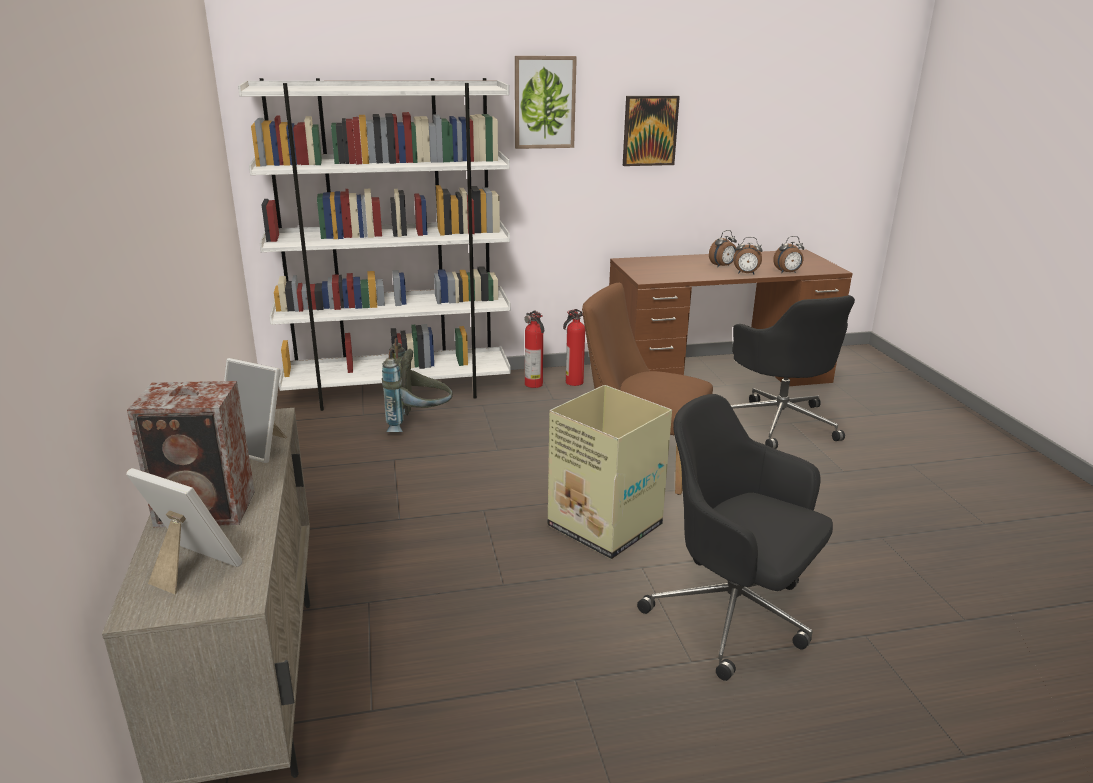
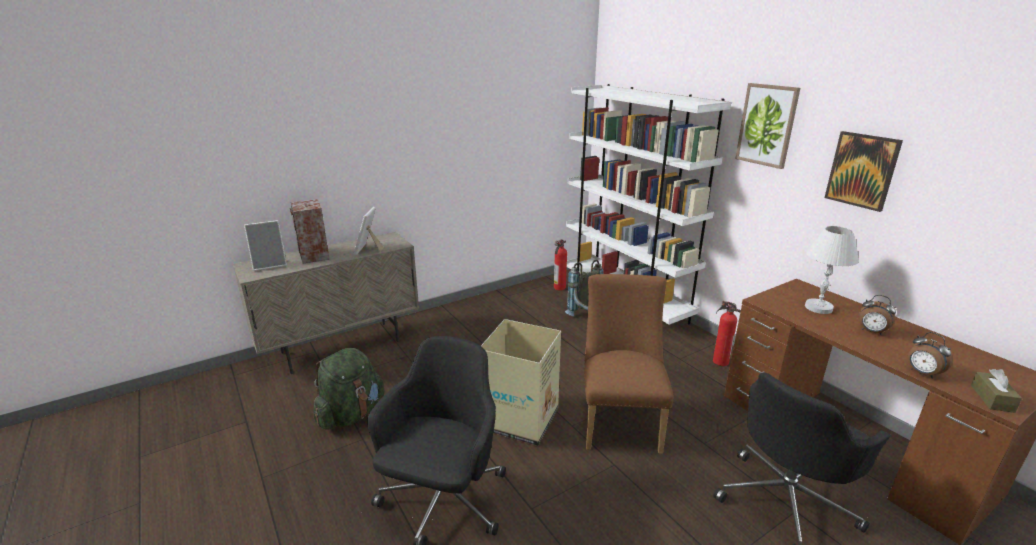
camera: 70 degrees right, 0 degrees up
(190, 569) = (270, 264): picture frame -> picture frame turned 60 degrees clockwise
(501, 688) = (351, 414): none -> green backpack
(534, 384) = (693, 345): fire extinguisher -> fire extinguisher (559, 288)
(672, 267) = (818, 307): none -> white table lamp
(746, 274) = (868, 347): alarm clock -> none
(822, 268) = (992, 398): none -> brown tissue box

